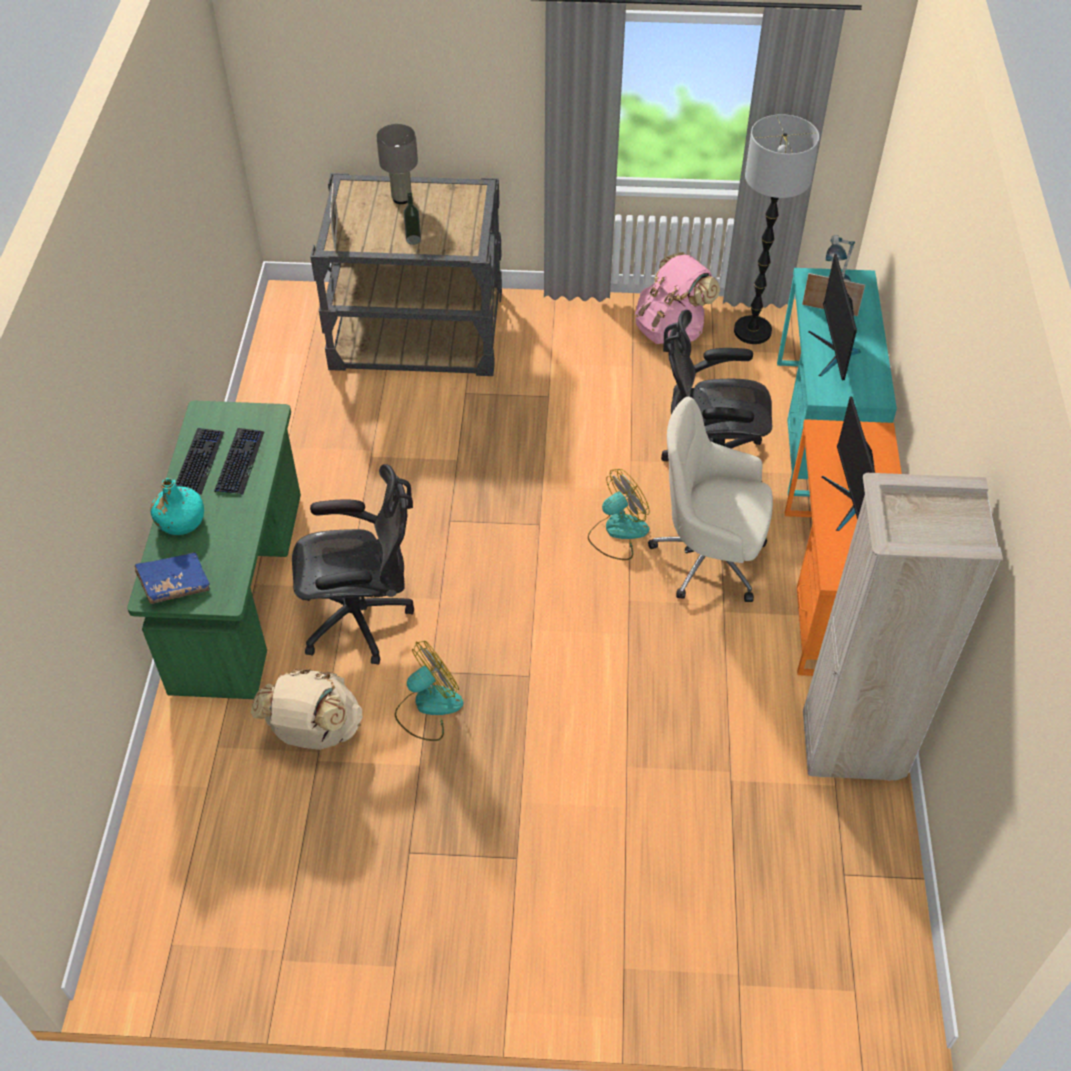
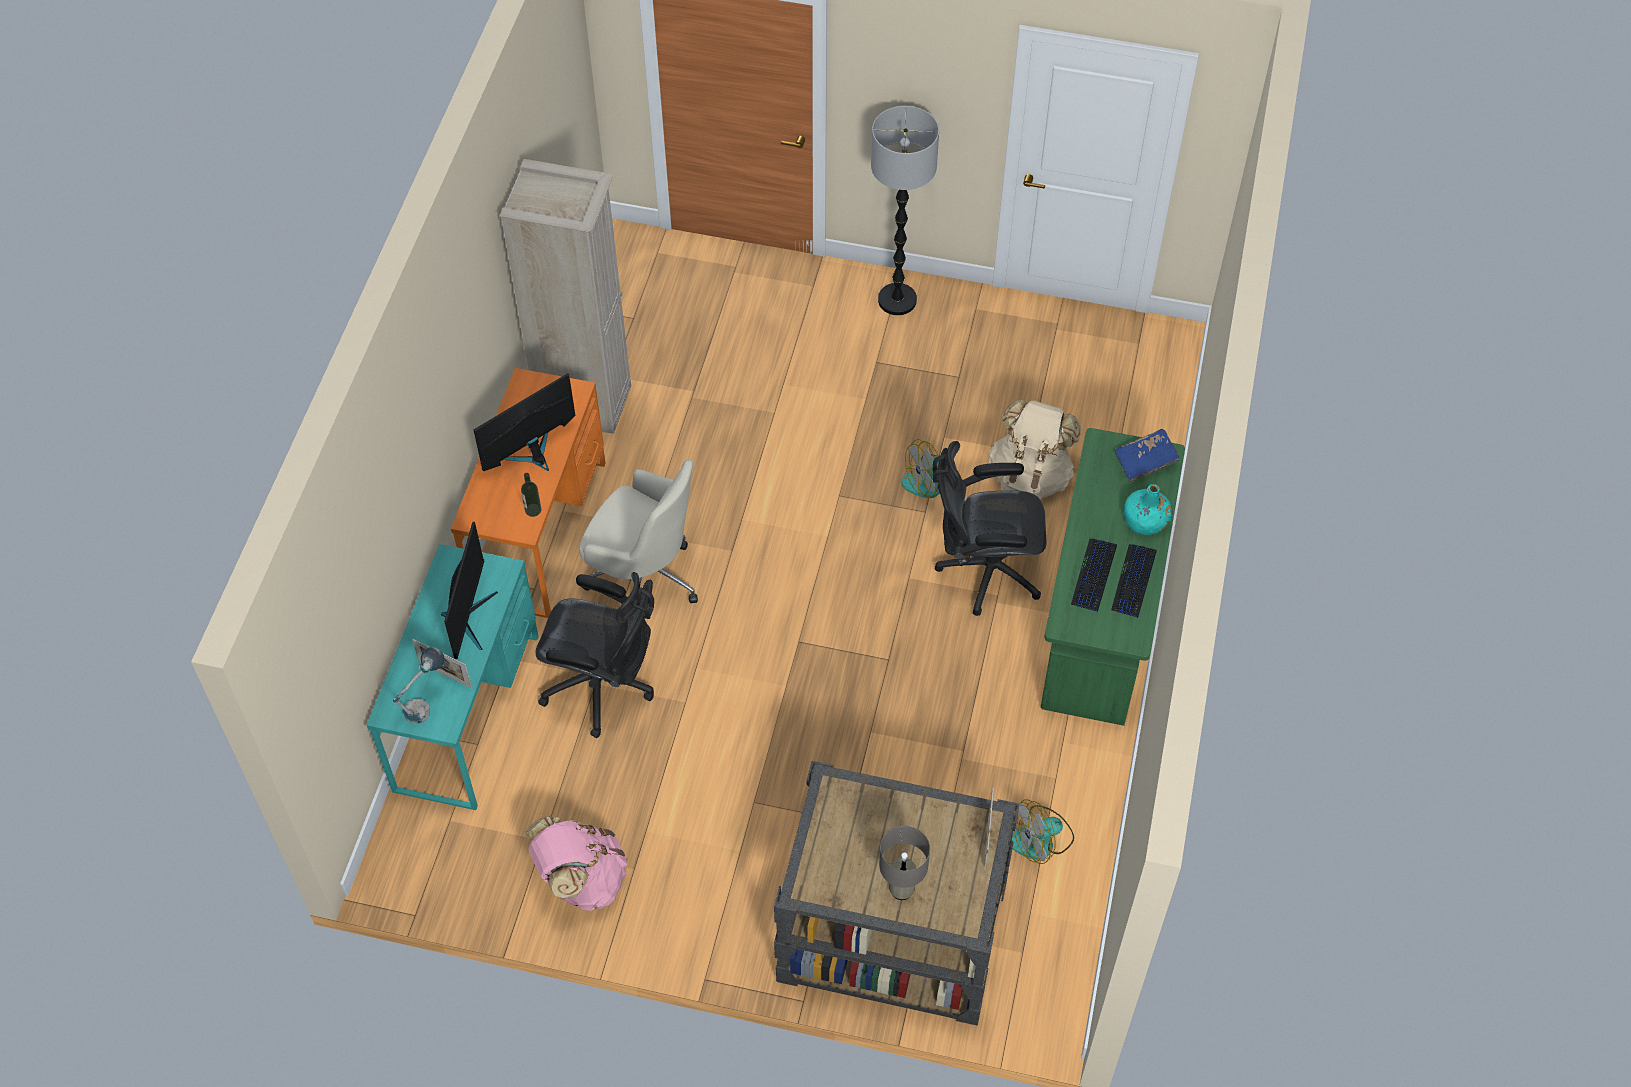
camera: 170 degrees left, 5 degrees up
(413, 239) = (895, 813): bottle -> bottle (533, 510)
(617, 532) = (723, 621): fan -> fan (1040, 840)
(752, 331) = (485, 862): floor lamp -> floor lamp (897, 300)
(850, 502) = (532, 454): monitor -> monitor turned 135 degrees counterclockwise

